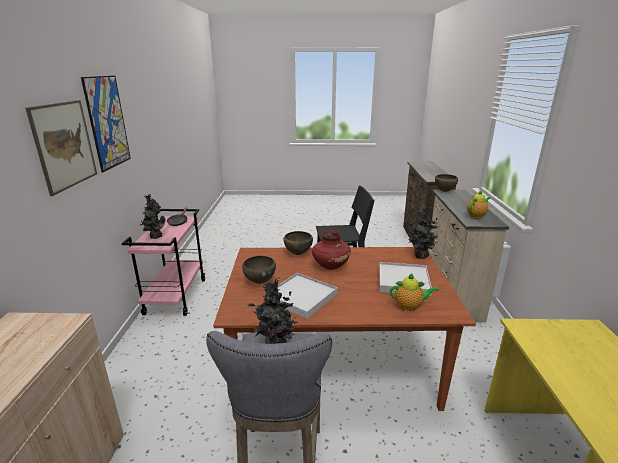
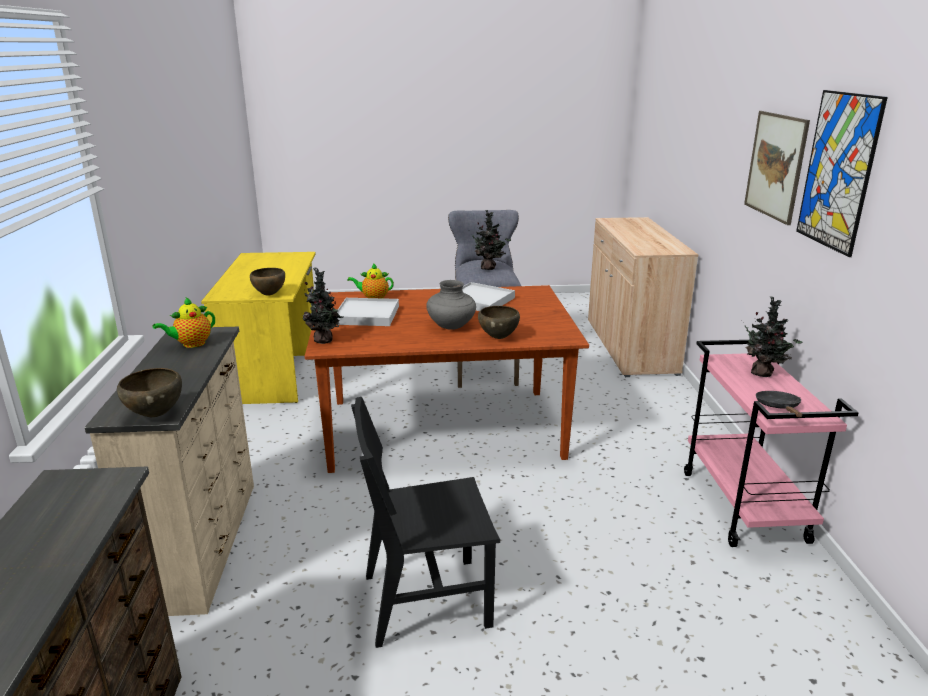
camera: 175 degrees right, 0 degrees up
(260, 282) = (530, 309): brown bowl -> brown bowl (269, 294)
(330, 266) = (451, 326): red vase -> grey vase

